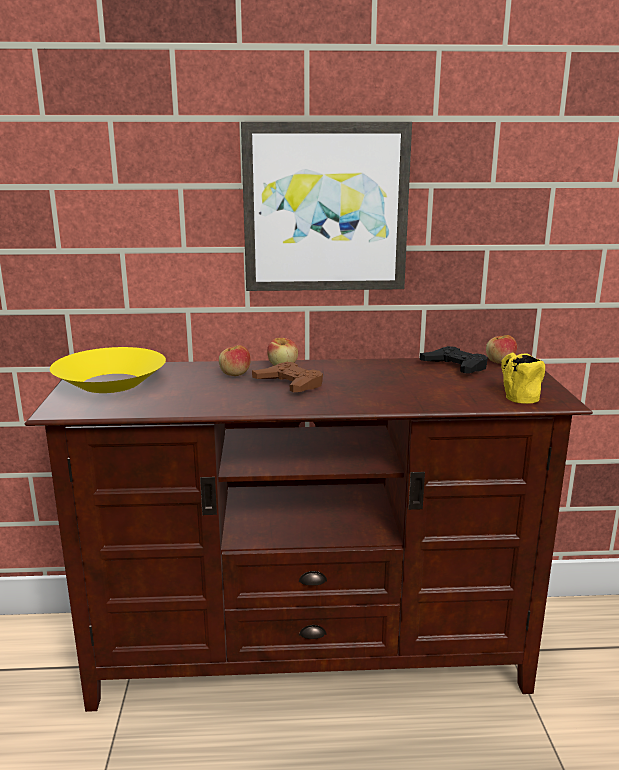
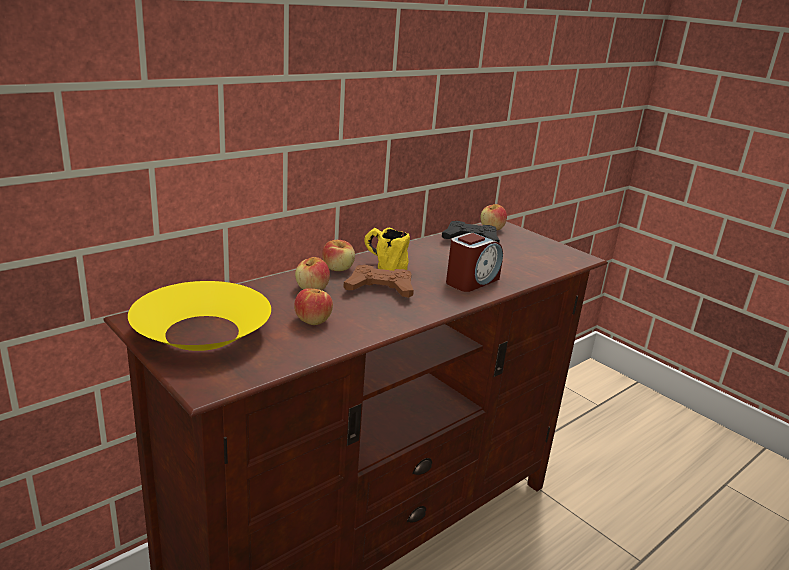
camera: 40 degrees left, 5 degrees up
(195, 392) = (312, 320): none -> apple
(325, 208) = (361, 99): picture -> none
(386, 395) = (472, 281): none -> alarm clock
(515, 394) = (549, 258): yellow mug -> yellow mug (383, 266)

